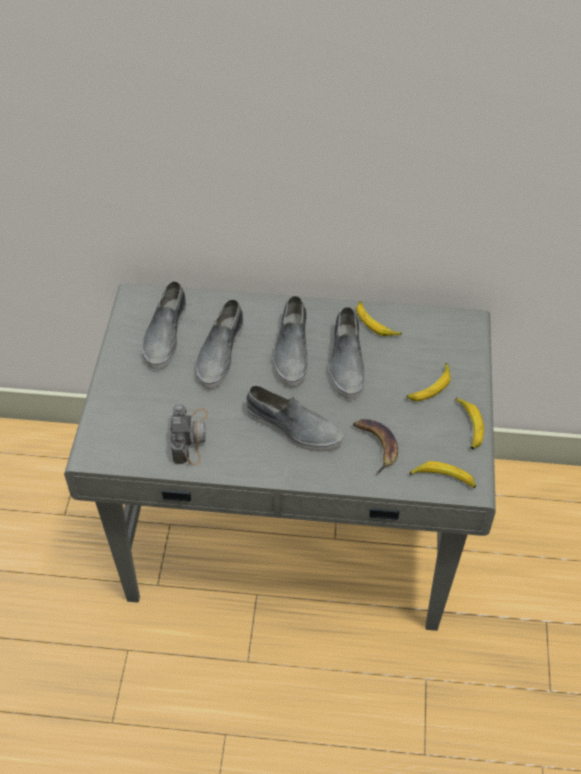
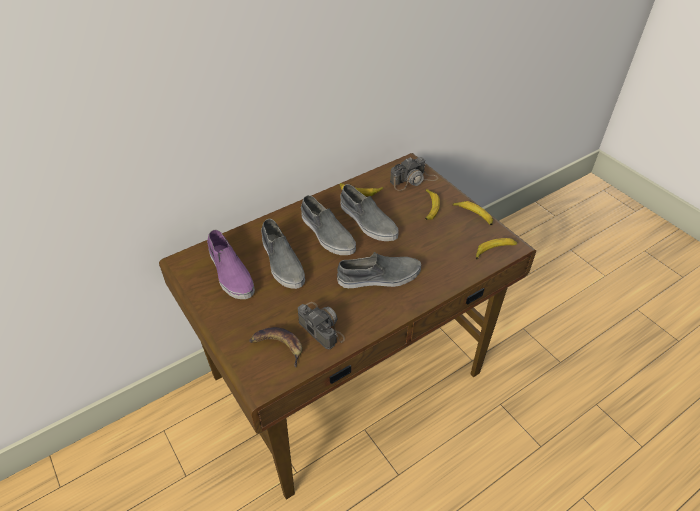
camera: 40 degrees left, 5 degrees down
(165, 334) = (230, 272): grey shoe -> purple shoe
(292, 531) = (350, 376): grey desk -> brown desk
(375, 445) = (438, 256): banana -> banana (278, 346)
(449, 345) = (413, 180): none -> camera

